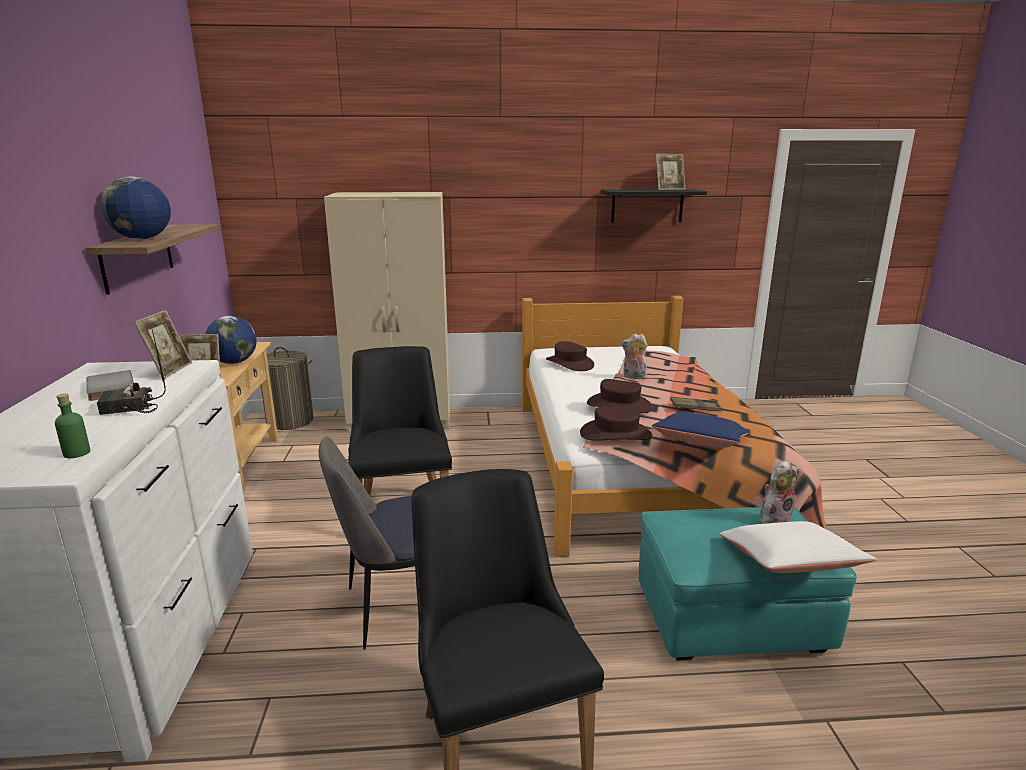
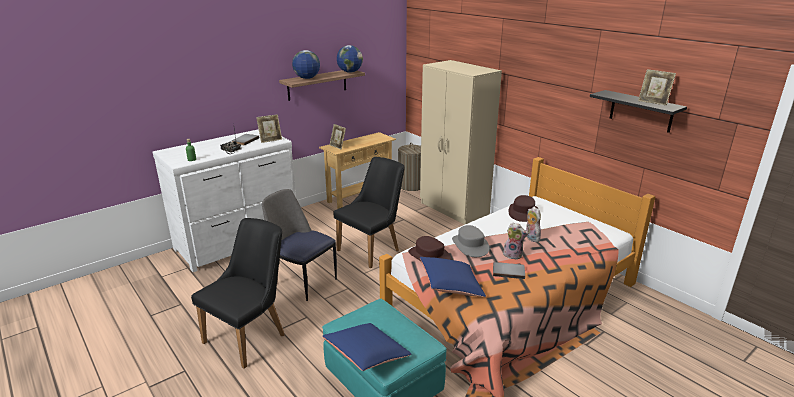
camera: 55 degrees right, 5 degrees up
(234, 362) = (360, 144): globe -> globe (350, 72)
(619, 405) = (470, 245): brown hat -> grey hat
(695, 408) = (508, 271): brown tray -> grey book
(774, 519) = (413, 341): plush toy -> plush toy (513, 255)
(789, 564) = (367, 355): white pillow -> blue pillow

